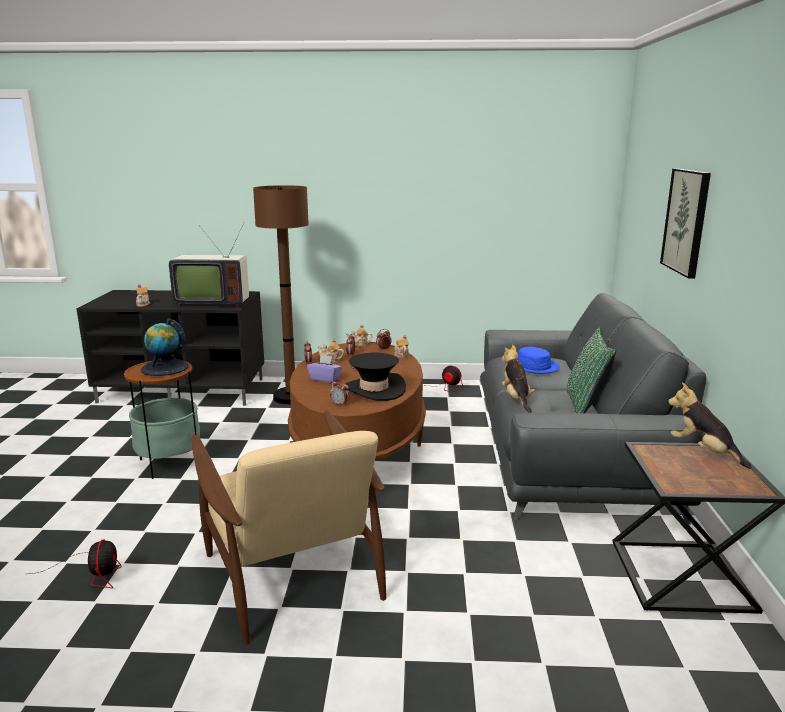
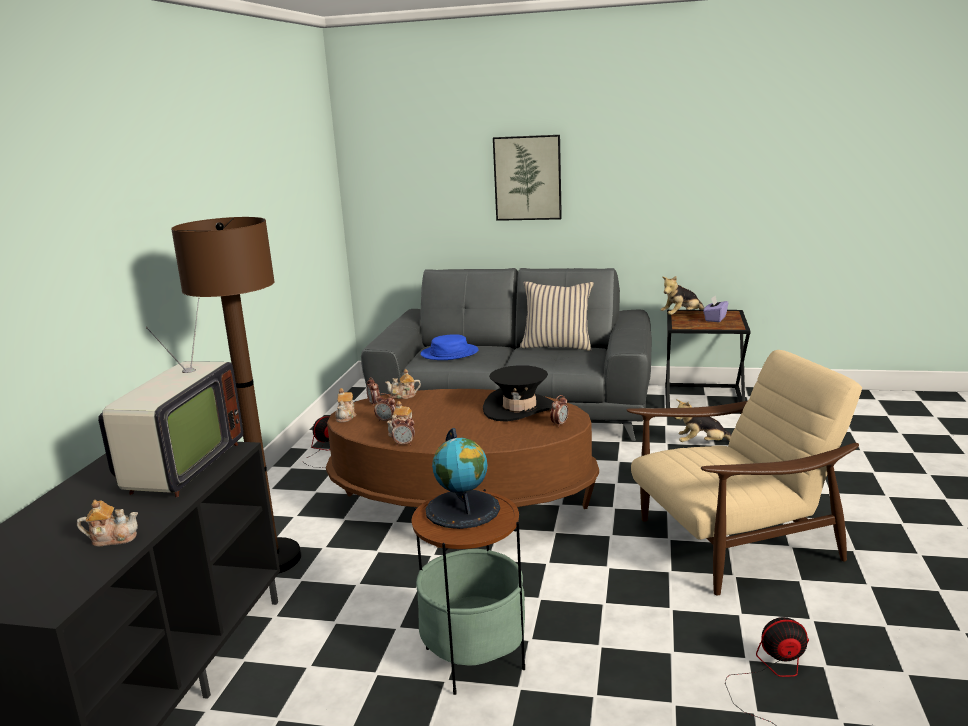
camera: 80 degrees left, 0 degrees up
(325, 379) = (473, 433): purple tissue box -> purple tissue box (715, 319)
(516, 399) = (536, 365): plush toy -> plush toy (702, 444)
(585, 405) = (557, 346): green pillow -> beige pillow

